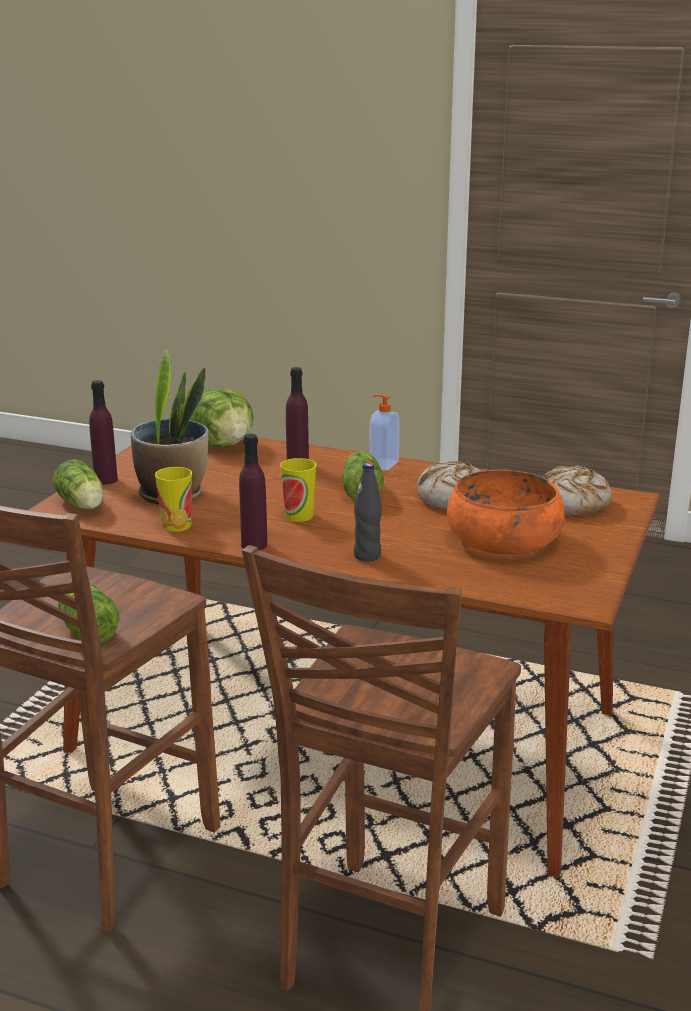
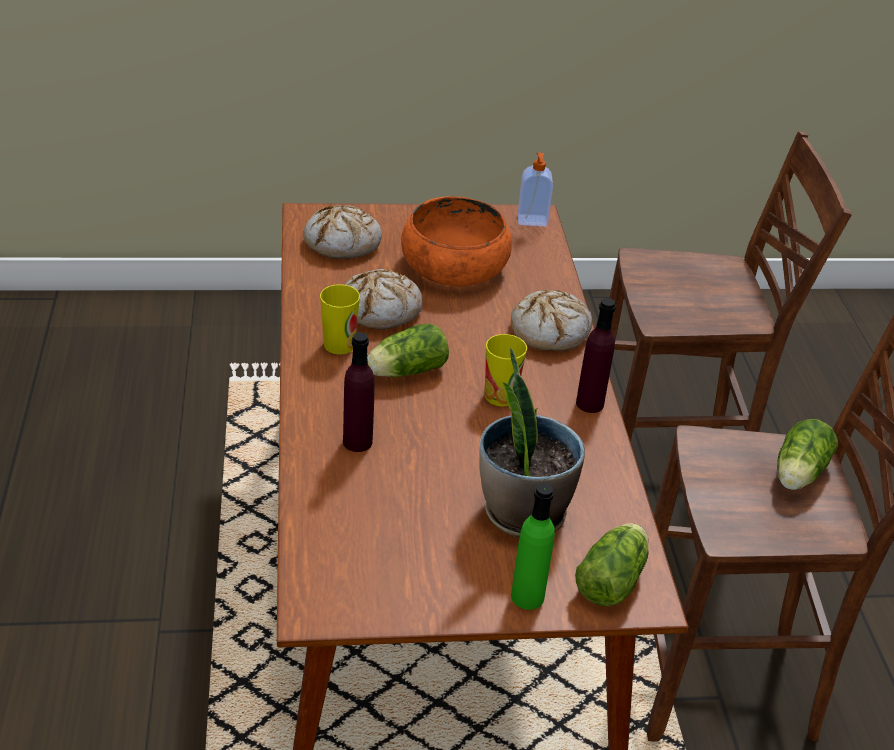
camera: 120 degrees left, 15 degrees up
(106, 480) = (527, 596): purple bottle -> green bottle
(176, 525) = (595, 474): cup -> cup (339, 345)
(224, 445) = (331, 532): lettuce -> none
(367, 556) = (550, 330): black bottle -> bread
(382, 464) = (316, 376): soap dispenser -> soap dispenser (532, 221)

